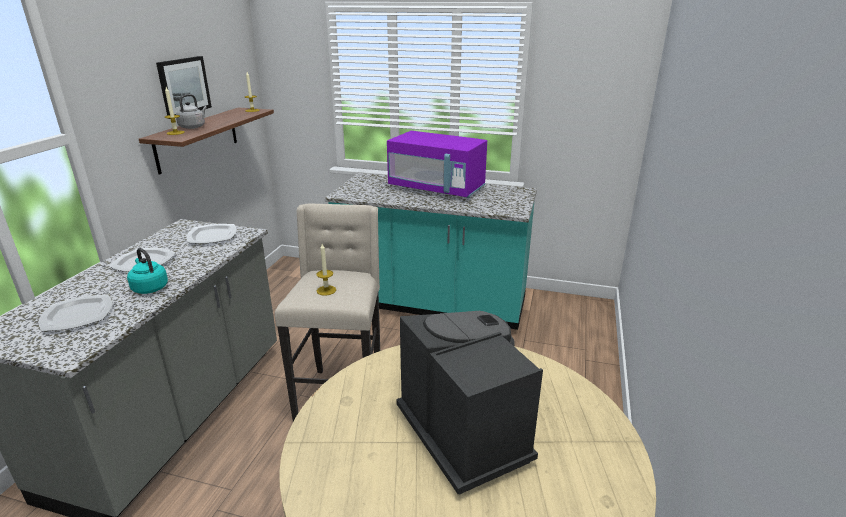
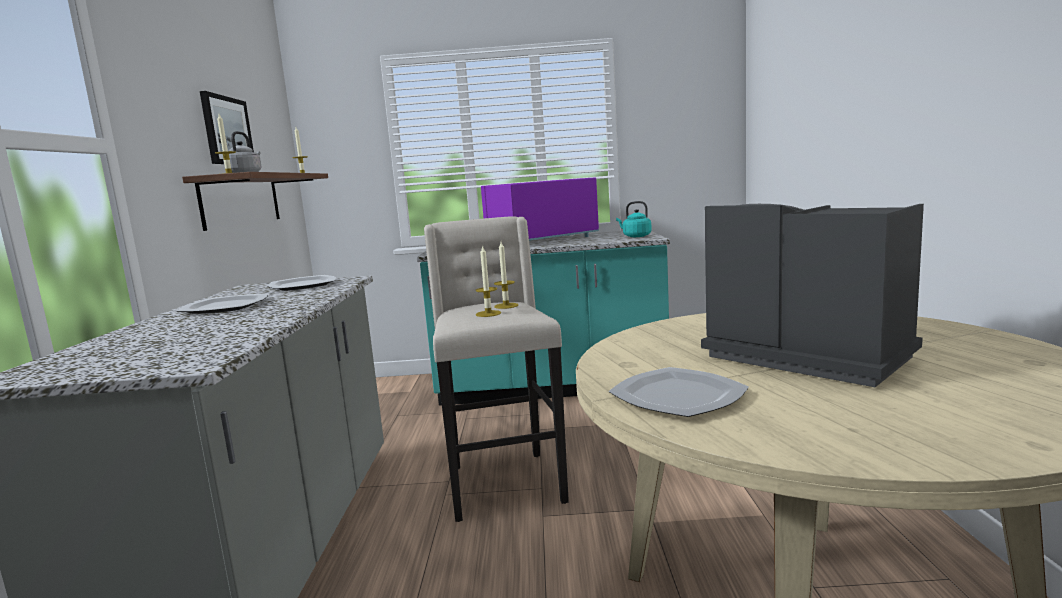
camera: 15 degrees left, 15 degrees down
(77, 315) = (168, 343): plate -> plate (678, 397)
(149, 287) = (259, 316): turquoise kettle -> turquoise kettle (635, 236)
(347, 280) = (506, 306): none -> candle
(436, 189) = (542, 240): purple microwave -> purple microwave turned 135 degrees clockwise

